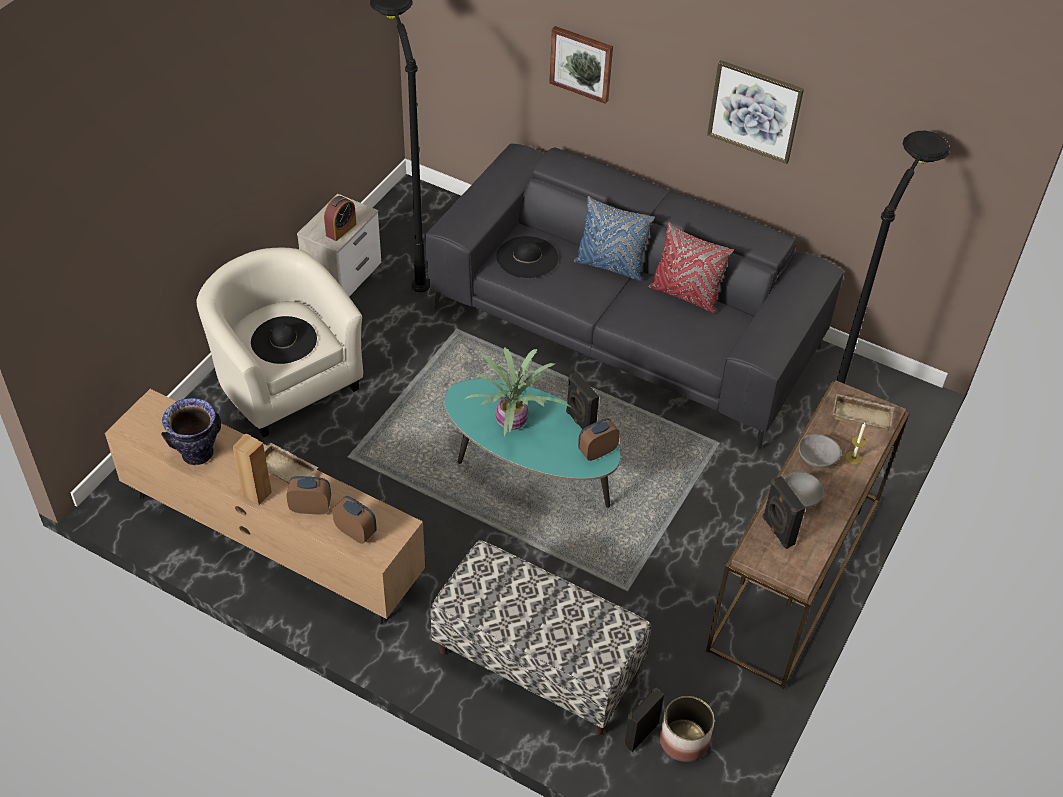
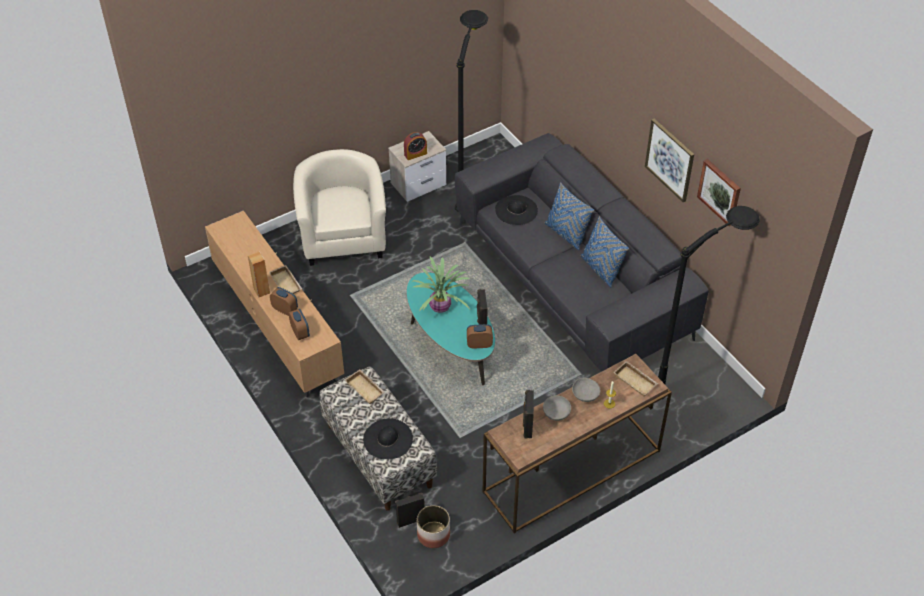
camera: 30 degrees right, 0 degrees up
(197, 453) = (245, 256): vase -> none
(284, 340) = (339, 210): black hat -> black hat (388, 439)
(496, 574) = (366, 389): none -> beige tray
(582, 63) = (587, 93): picture -> picture (720, 191)
(685, 295) = (601, 269): red pillow -> blue pillow

